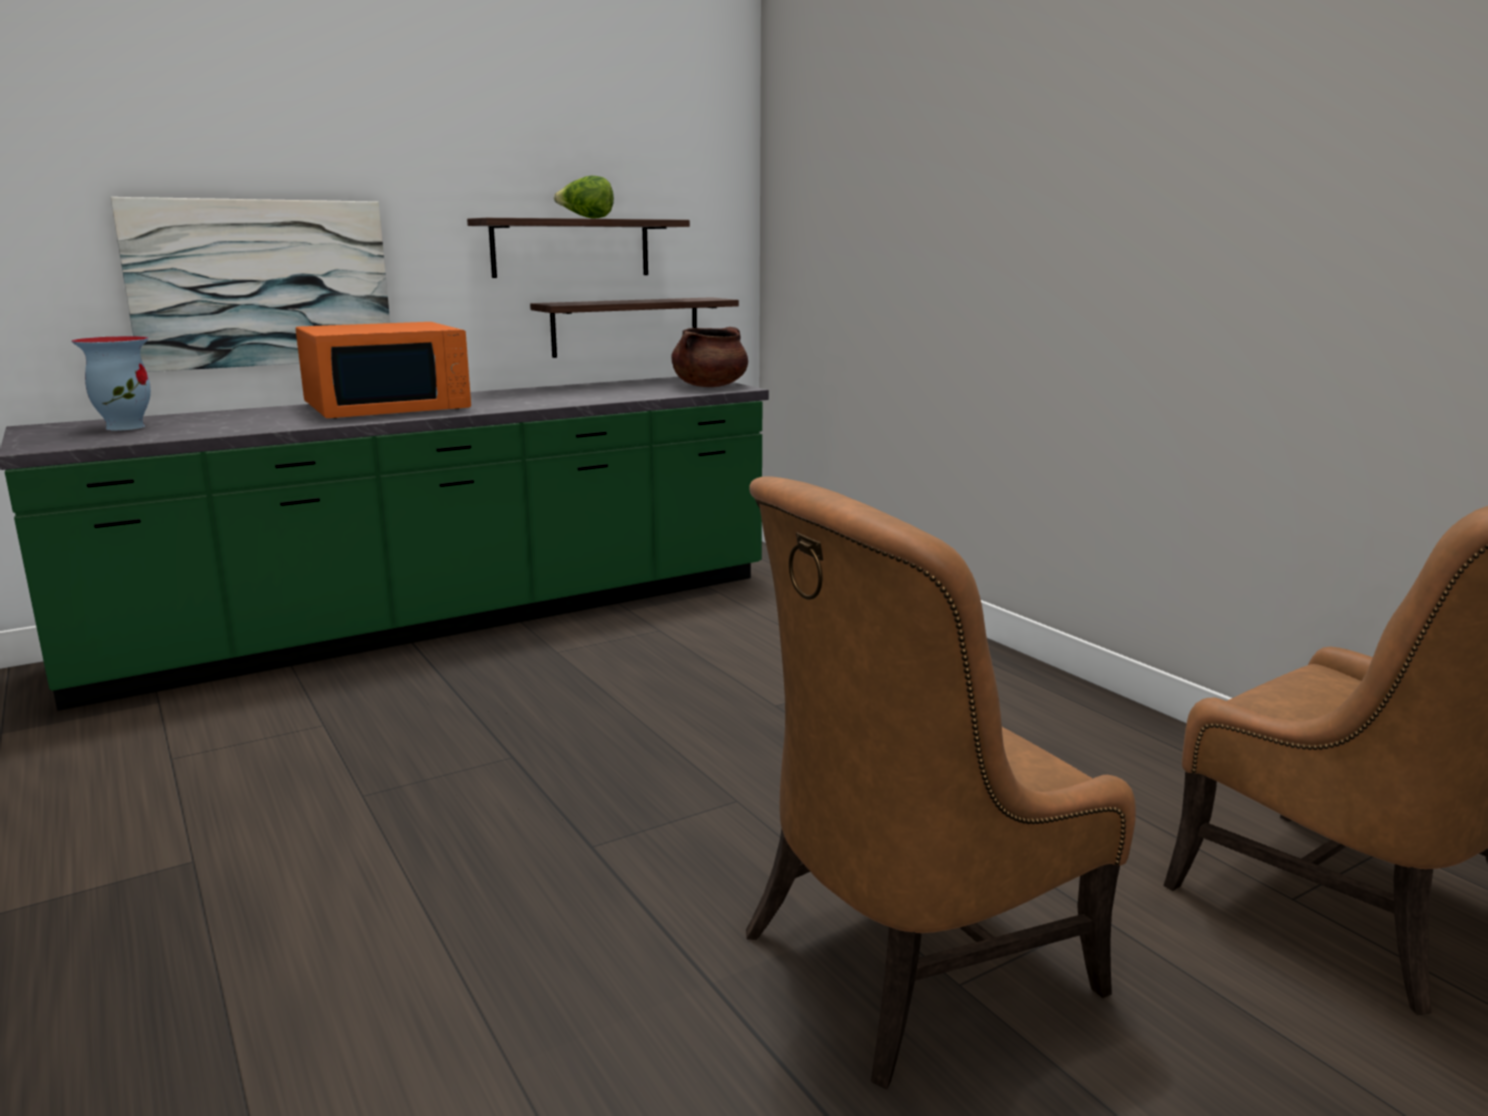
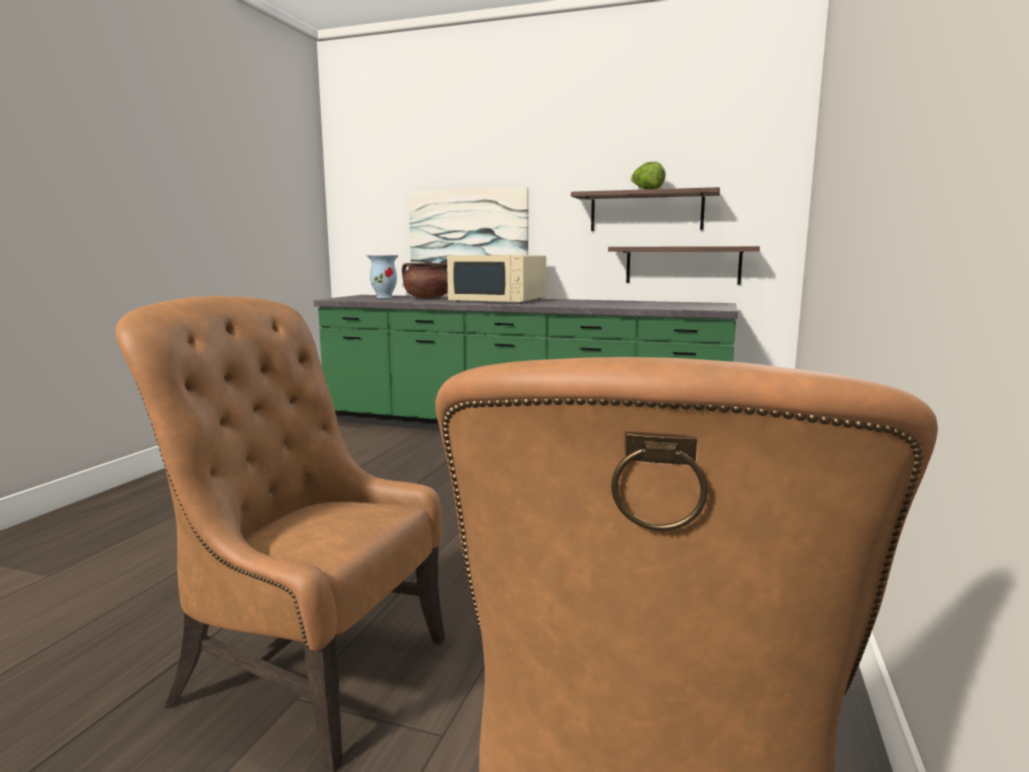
camera: 50 degrees right, 5 degrees down
(388, 407) = (499, 300): orange microwave -> beige microwave
(710, 386) = (706, 307): brown cooking pot -> brown cooking pot (428, 298)

